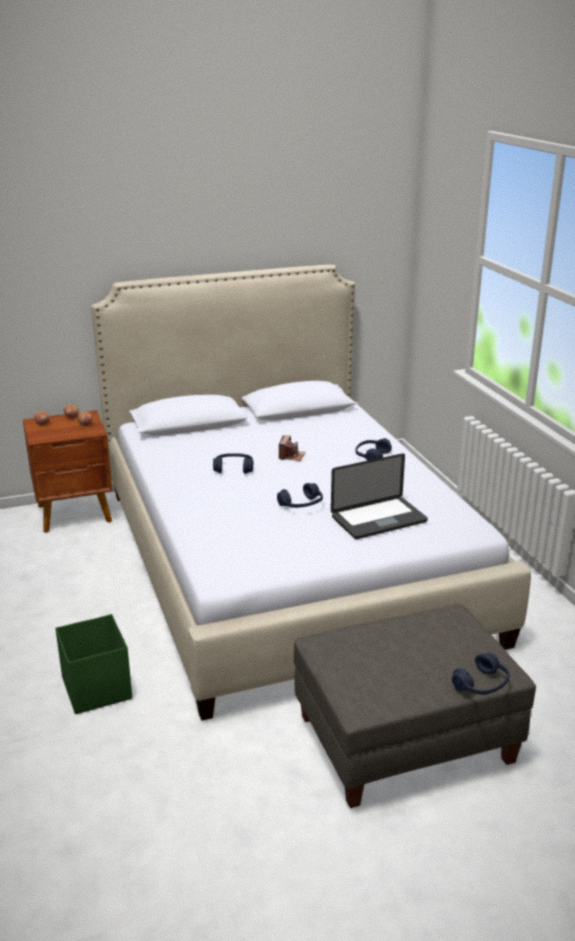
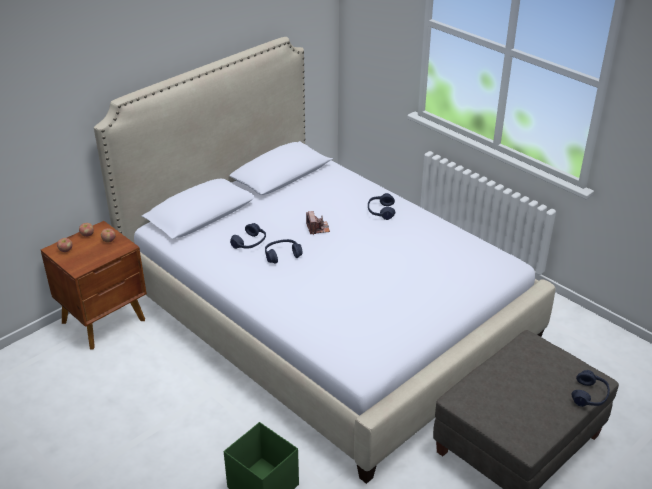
camera: 25 degrees left, 10 degrees up
(301, 505) = (367, 278): blue headphones -> blue headphones (250, 243)
(379, 519) = (435, 275): laptop -> none

